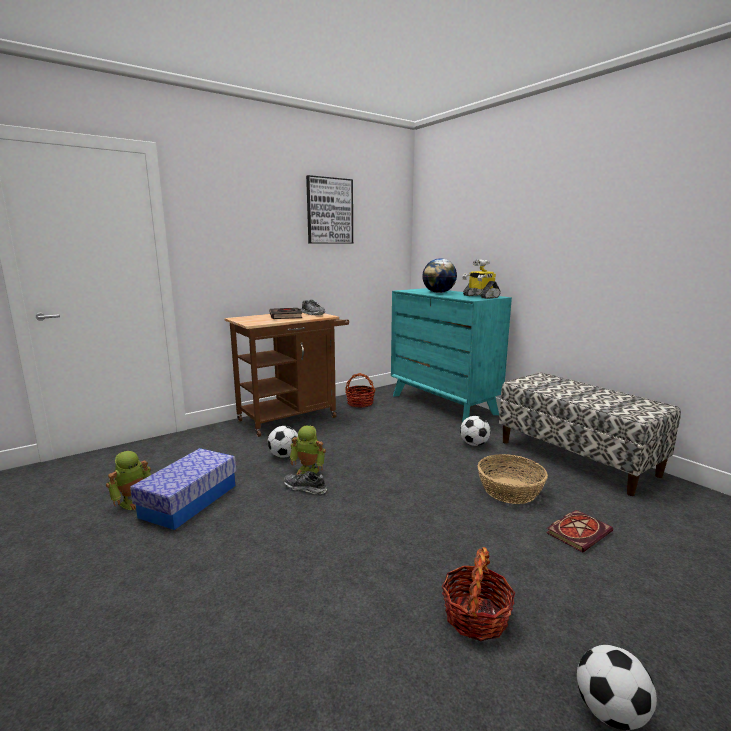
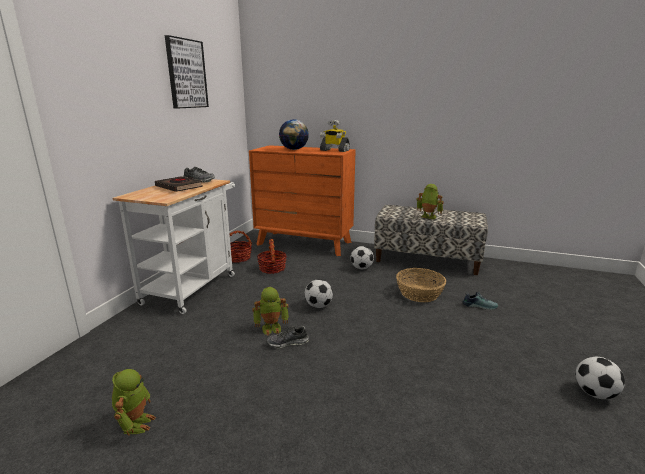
camera: 35 degrees left, 5 degrees up
(189, 501) = (198, 396): storage box -> none
(284, 455) = (232, 322): football -> football (318, 306)
(293, 417) = (193, 286): brown cart -> white cart
(443, 404) = (304, 243): turquoise dresser -> orange dresser
(476, 617) = (495, 378): basket -> basket (272, 268)
(573, 395) = (428, 217): none -> toy robot
(578, 531) = (479, 305): book -> shoe

